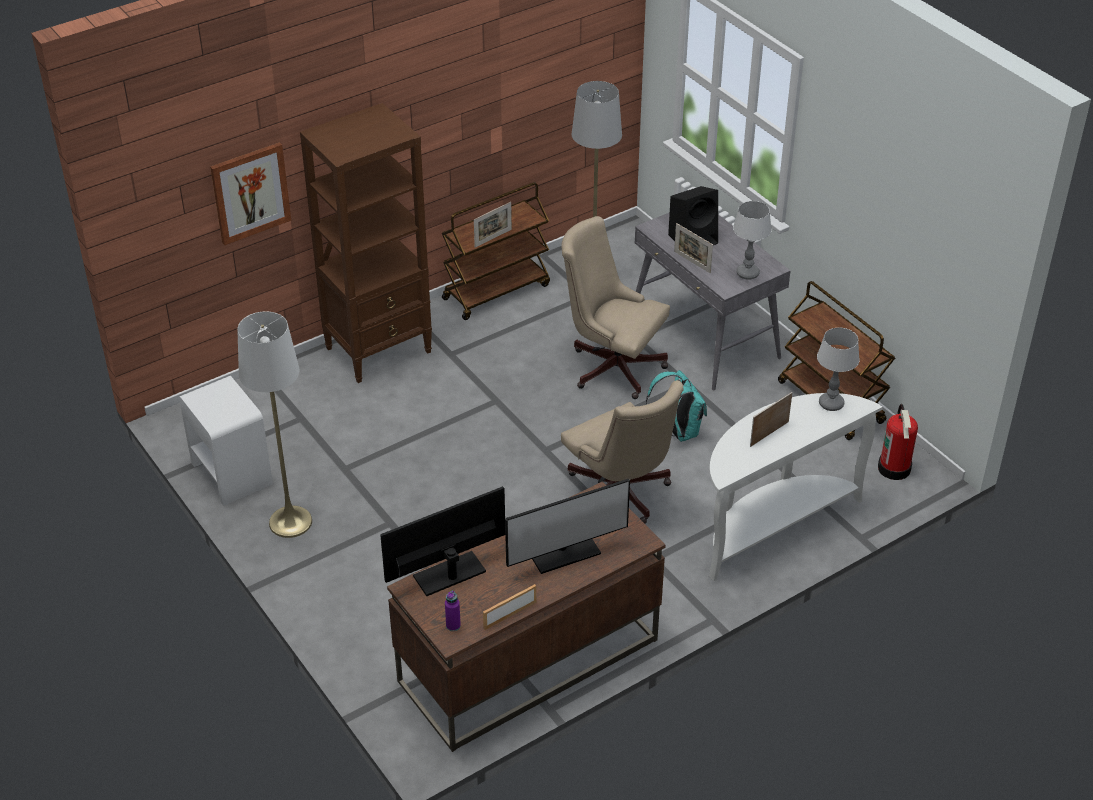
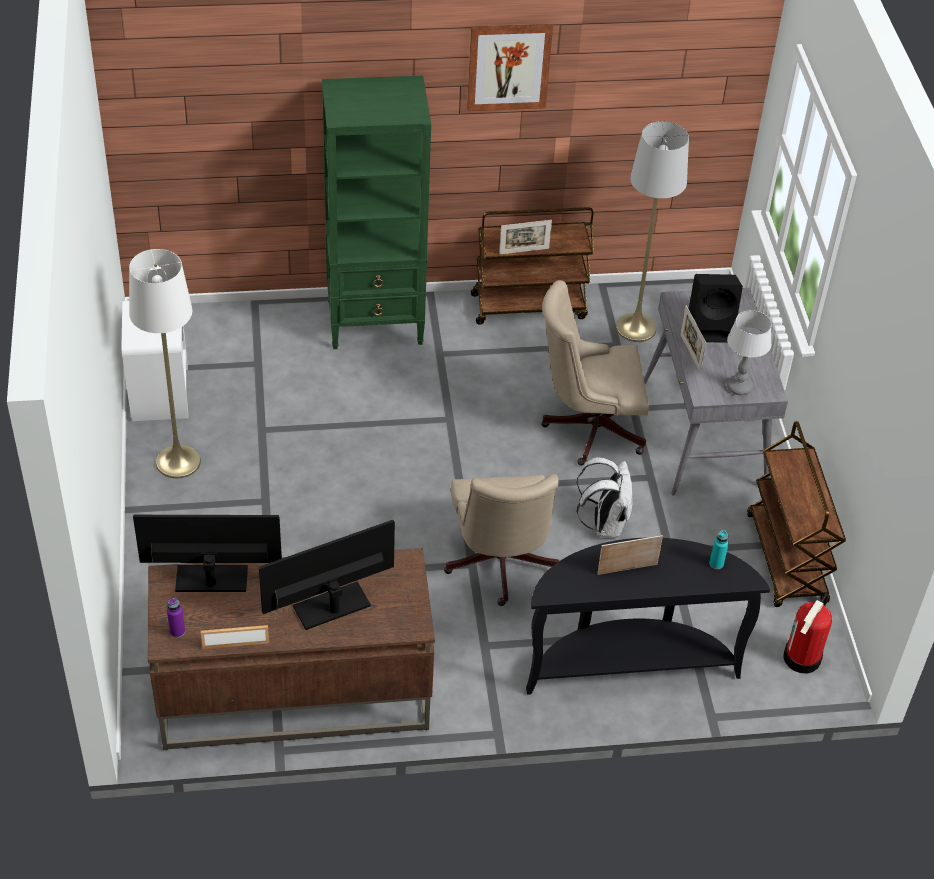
camera: 25 degrees right, 5 degrees up
(250, 193) = (262, 124): picture -> picture (508, 66)
(379, 350) = (376, 323): brown bookcase -> green bookcase
(564, 553) = (331, 606): monitor -> monitor turned 150 degrees clockwise
(611, 365) = (588, 427): beige office chair -> beige office chair turned 60 degrees counterclockwise
(678, 431) = (604, 524): turquoise backpack -> white backpack
(772, 525) = (629, 662): white console table -> black console table
(830, 404) = (716, 563): table lamp -> turquoise bottle

